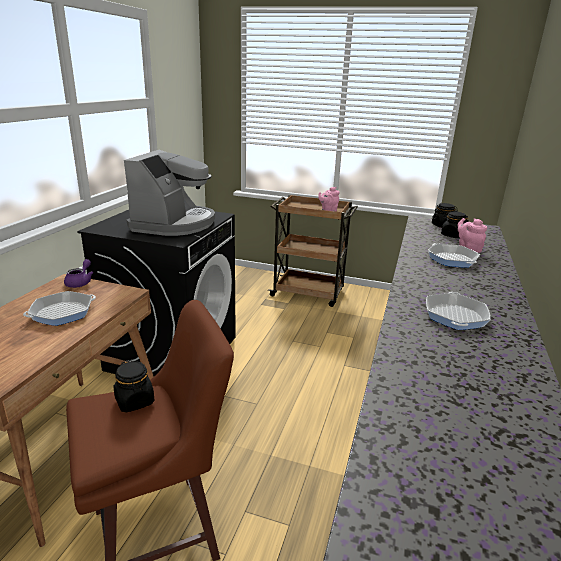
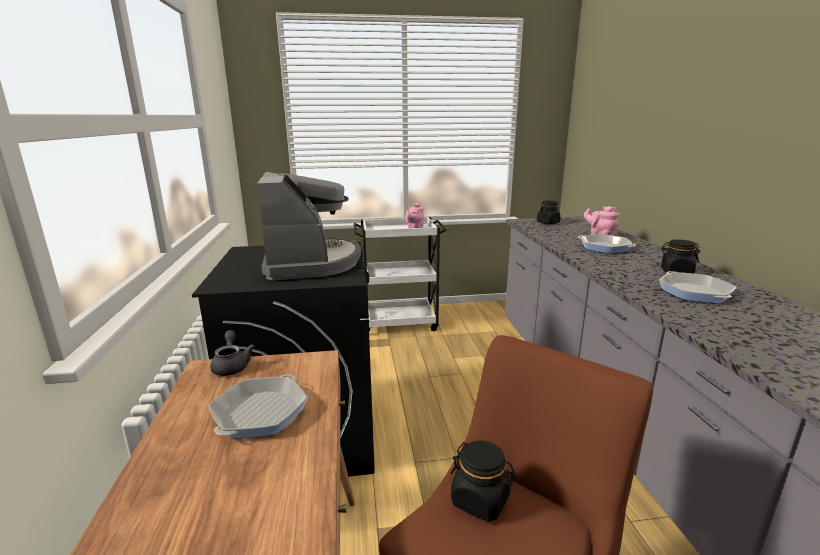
camera: 25 degrees left, 5 degrees down
(80, 282) = (232, 365): purple teapot -> grey teapot
(309, 293) = (400, 323): brown cart -> white cart
(452, 235) = (569, 229): black jar -> black jar (676, 272)

